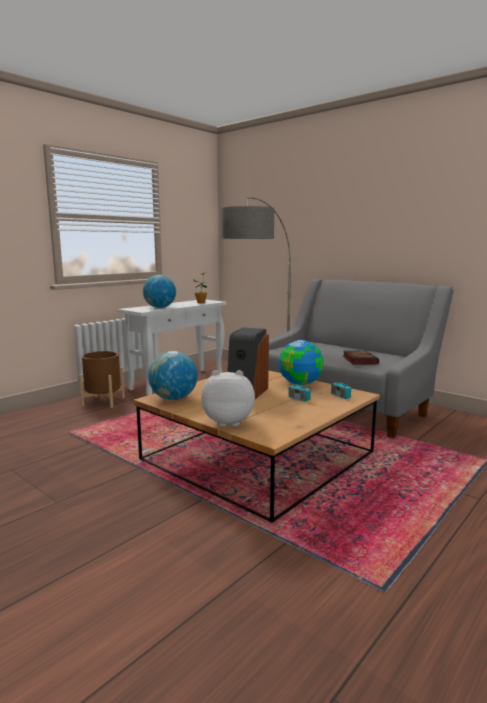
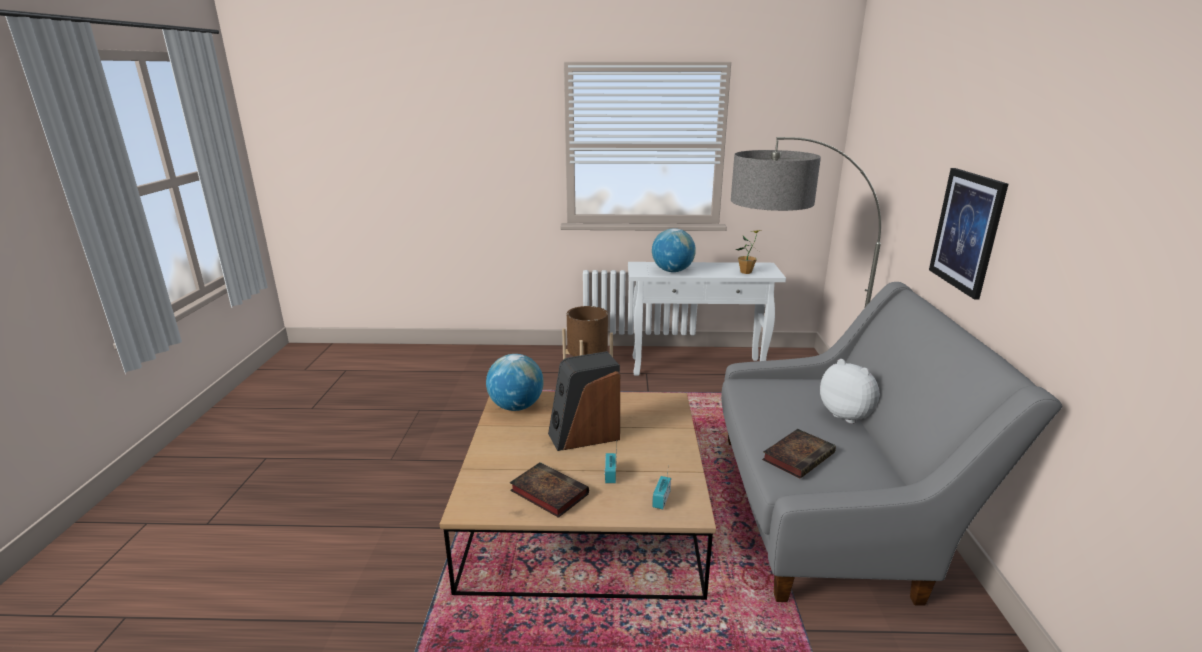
camera: 50 degrees right, 10 degrees up
(228, 422) = (485, 464): plush toy -> plush toy (849, 415)
(290, 415) = (547, 492): none -> book
(300, 383) = (669, 452): globe -> none
(357, 238) = (967, 231): none -> picture

